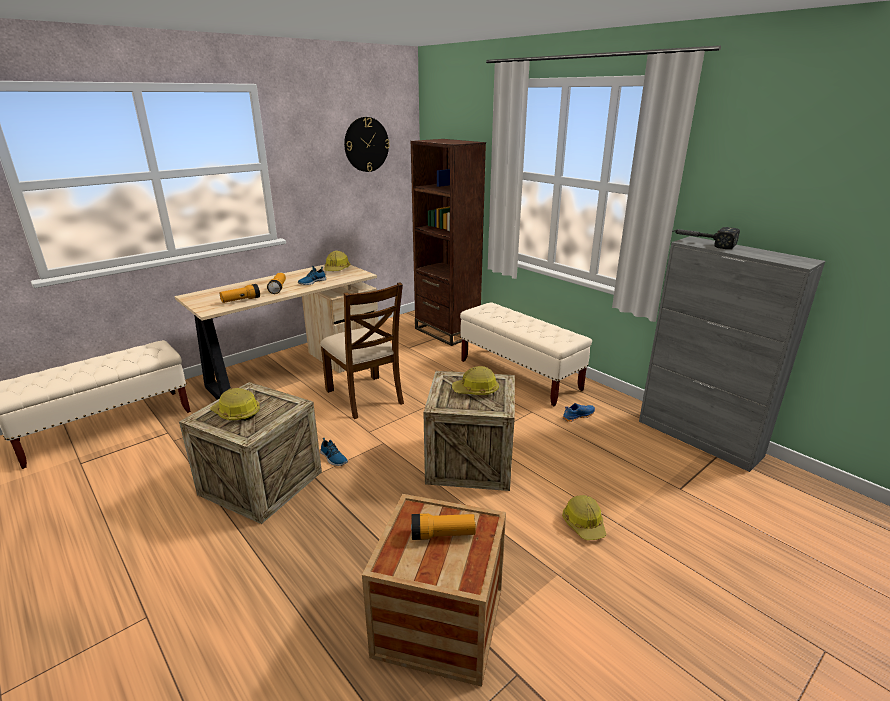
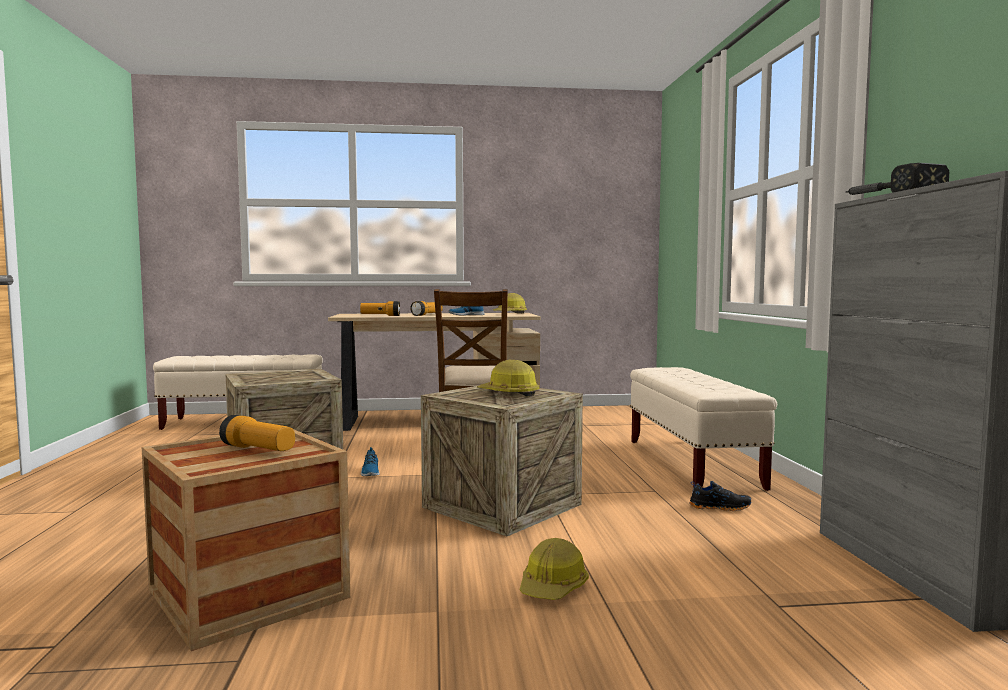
camera: 35 degrees right, 20 degrees down
(236, 413) = (271, 376): hard hat -> none
(366, 144) = (584, 192): wall clock -> none
(447, 332) = (653, 422): brown bookcase -> none
(577, 416) = (719, 507): blue shoe -> black shoe

